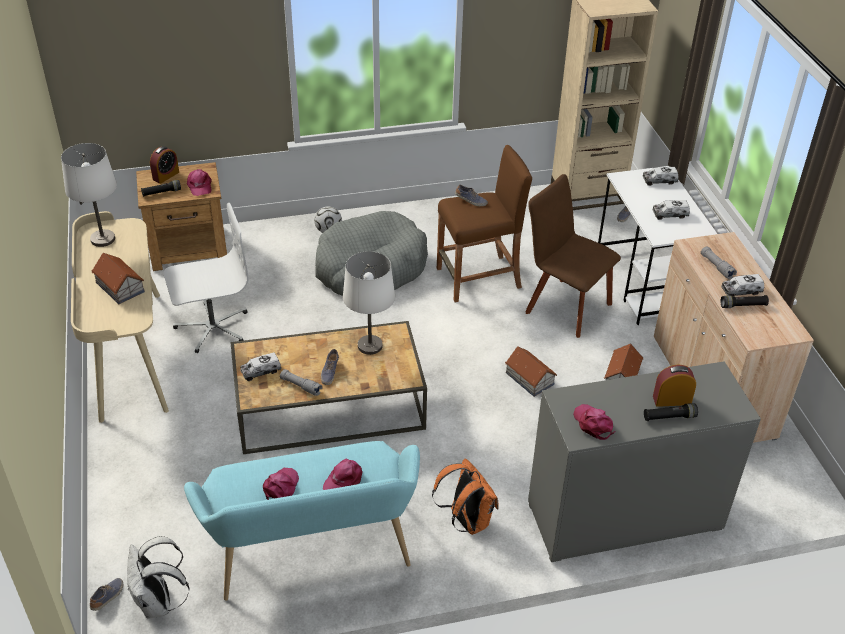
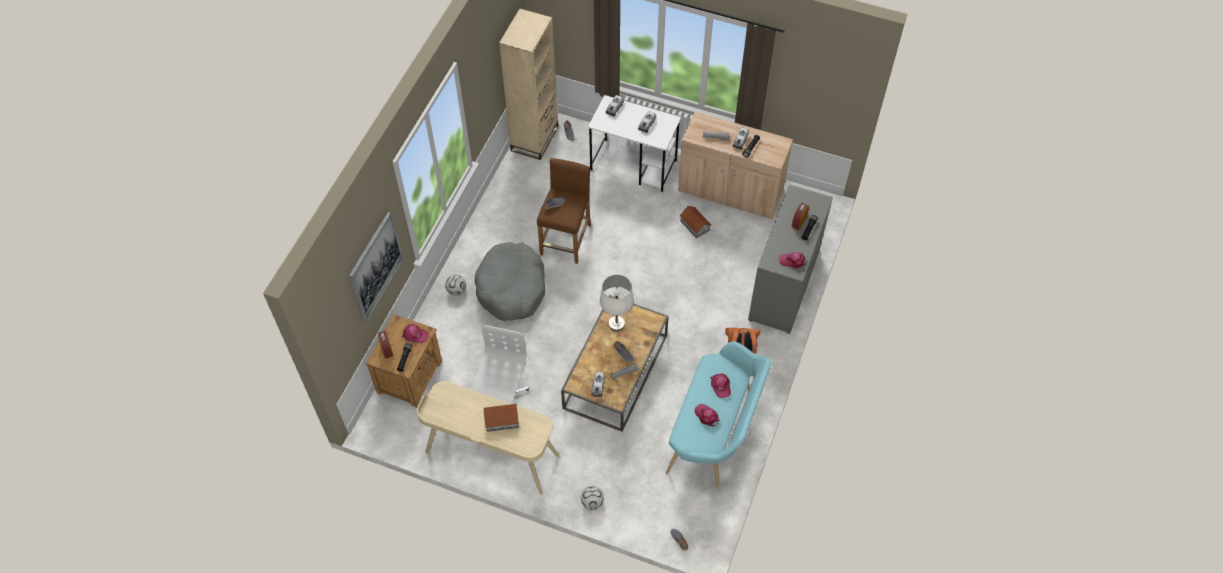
camera: 55 degrees left, 15 degrees up
(102, 239) = (444, 411): white table lamp -> none
(115, 475) = (592, 502): none -> football
(159, 603) = (699, 518): white backpack -> none
(198, 60) = (375, 266): none -> picture
(529, 379) = (665, 266): toy house -> none
(565, 306) = (622, 214): brown chair -> none

